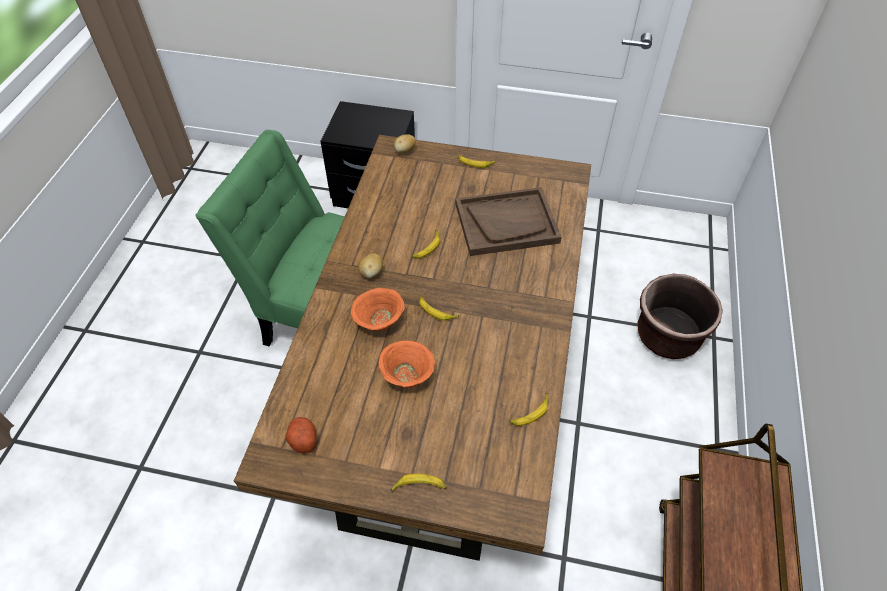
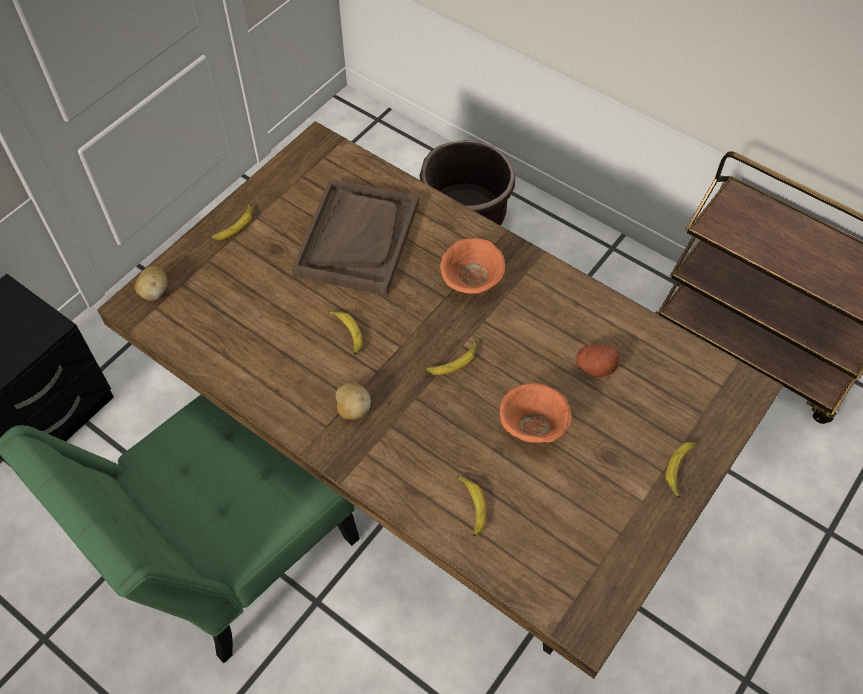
camera: 65 degrees left, 5 degrees up
(302, 439) = (572, 571): potato -> potato (595, 367)
(379, 322) = (438, 428): orange bowl -> orange bowl (472, 282)
(530, 413) = (631, 331): banana -> banana (471, 507)

